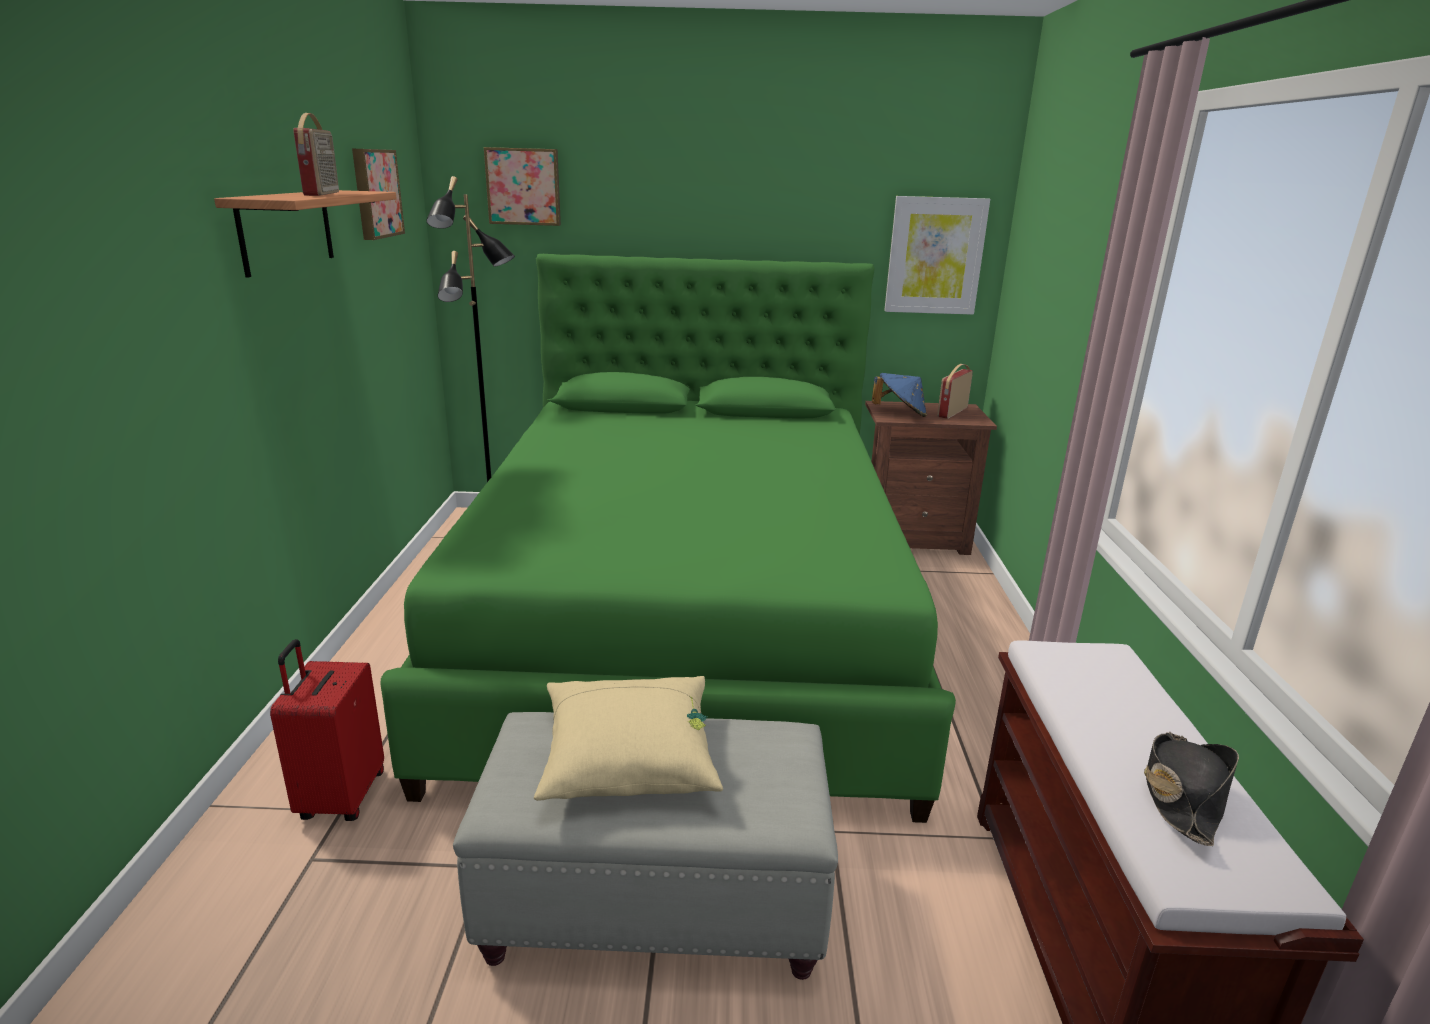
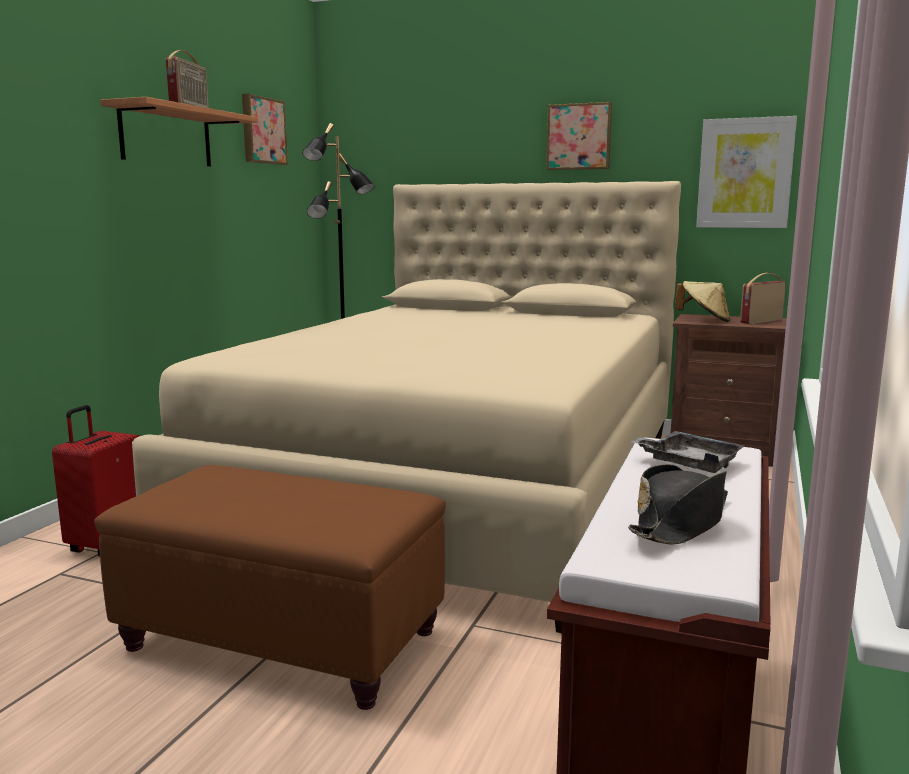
camera: 20 degrees right, 10 degrees down
(524, 186) = (389, 133): picture -> picture (579, 137)
(628, 760) = (259, 493): beige pillow -> none
(657, 901) = (284, 640): grey ottoman -> brown ottoman
(688, 622) = (459, 483): green bed -> beige bed
(900, 414) = (704, 320): blue hat -> beige hat
(1098, 684) = (689, 463): none -> grey tray

